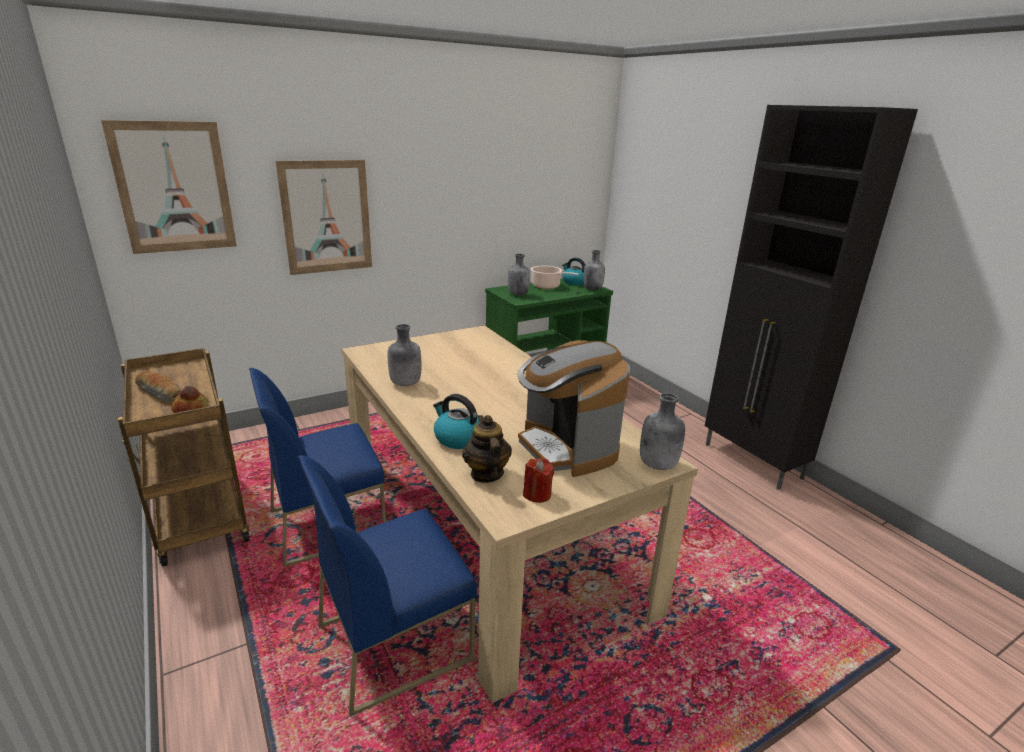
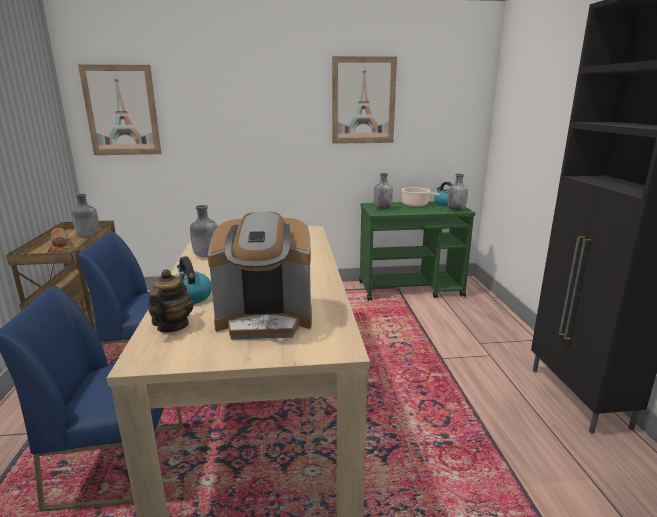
camera: 25 degrees right, 5 degrees down
(326, 217) = (227, 136): picture -> picture (363, 101)
(537, 494) = (189, 350): red candle -> none
(567, 448) = (265, 320): coffee machine -> coffee machine turned 90 degrees counterclockwise
(658, 465) = (331, 350): grey bottle -> grey bottle (88, 236)

